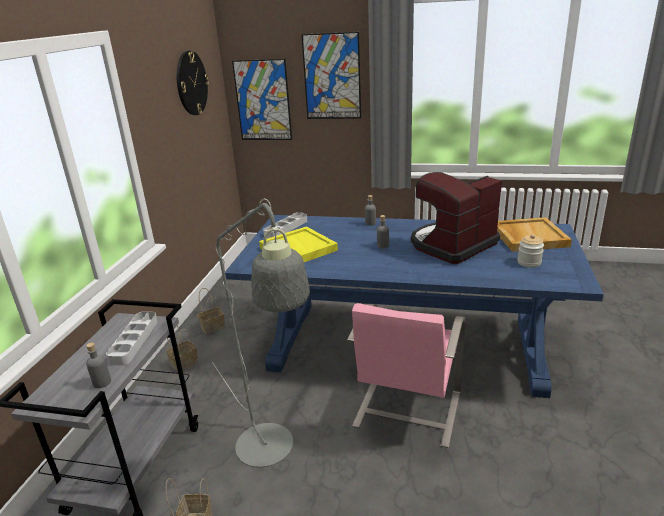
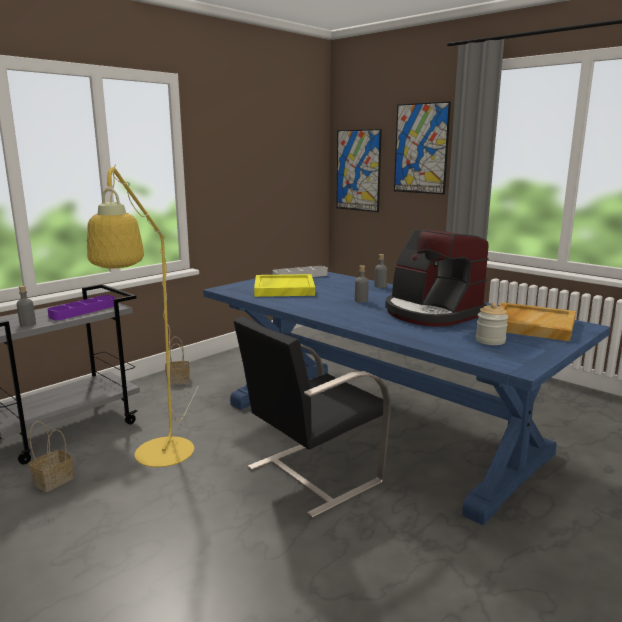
camera: 30 degrees right, 10 degrees down
(134, 341) = (83, 311): grey tray -> purple tray
(191, 83) = (278, 140): wall clock -> none
(213, 327) = (229, 364): basket -> none
(271, 454) = (161, 460): grey floor lamp -> yellow floor lamp
(406, 410) = (311, 475): pink chair -> black chair
(452, 245) = (431, 313): coffee machine -> coffee machine turned 120 degrees counterclockwise

